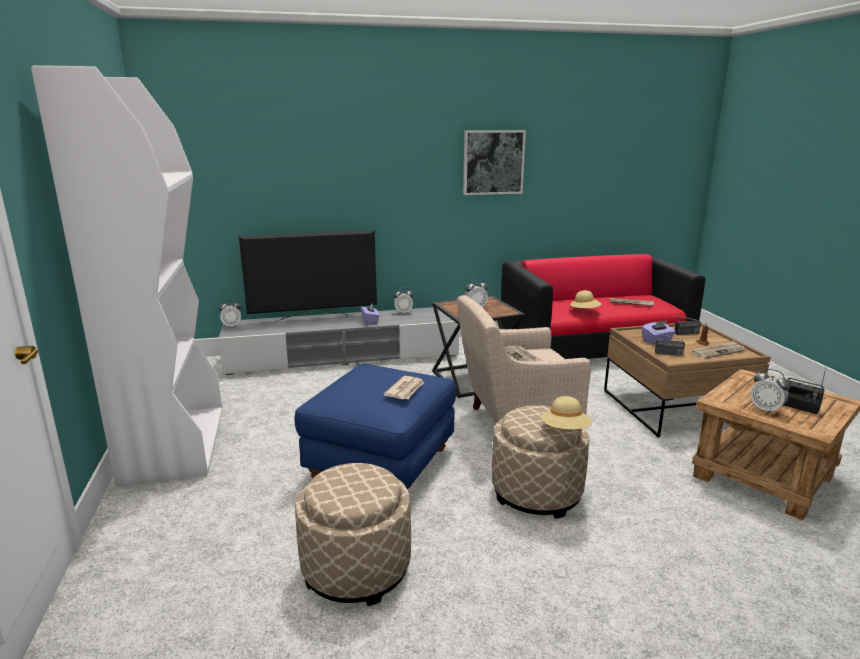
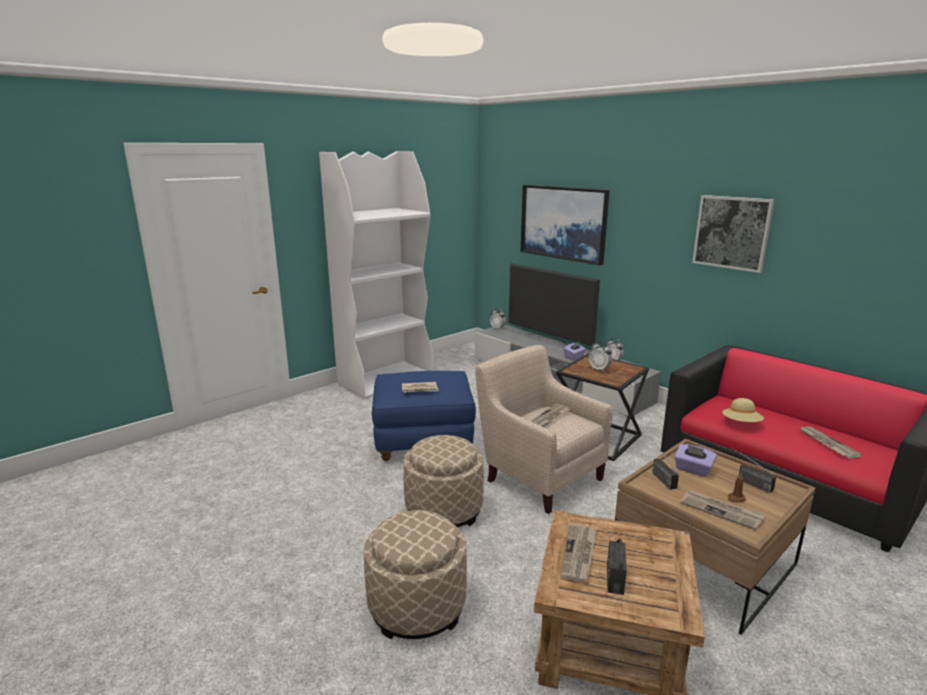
camera: 60 degrees right, 0 degrees up
(302, 175) = (563, 223): none -> picture
(356, 569) = (312, 468): beige ottoman -> beige ottoman (417, 606)
(565, 430) = (433, 460): beige hat -> none
(766, 409) = (579, 554): alarm clock -> newspaper

